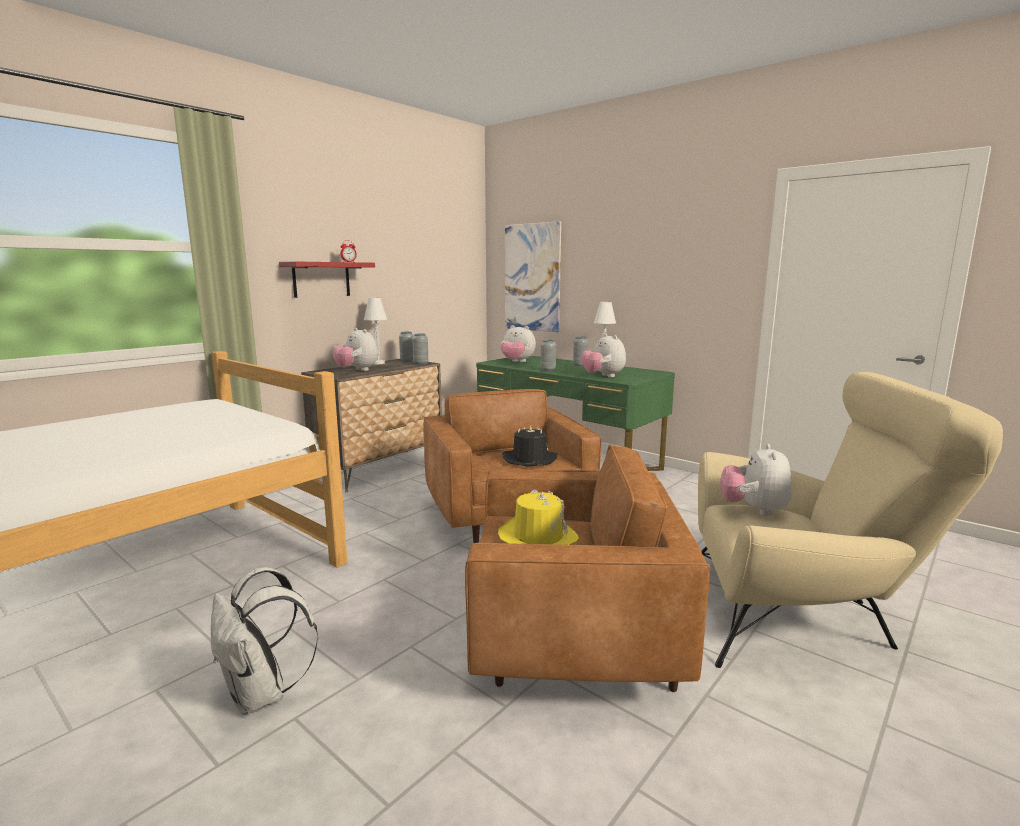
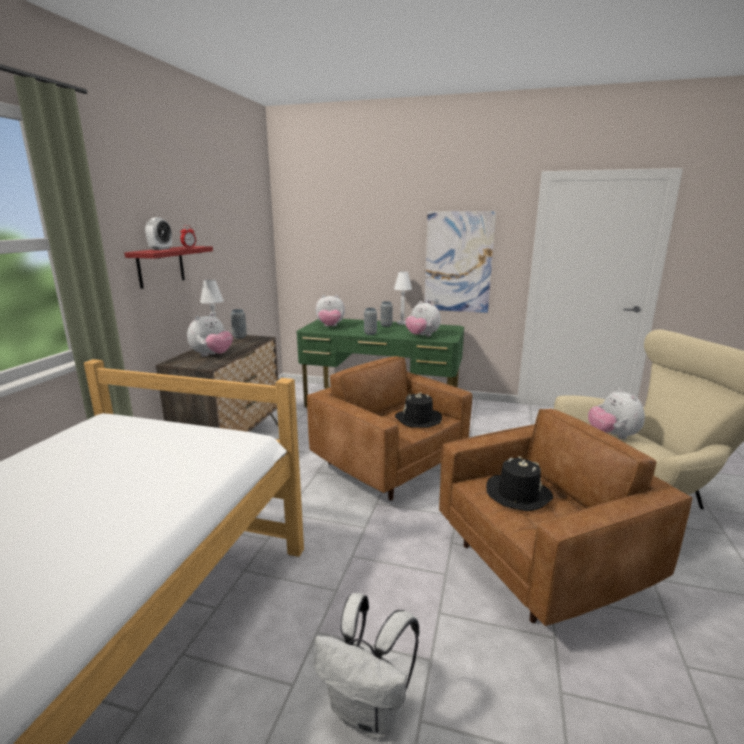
camera: 25 degrees left, 5 degrees up
(317, 261) = (161, 249): none -> alarm clock
(357, 370) = (212, 355): plush toy -> plush toy turned 75 degrees counterclockwise
(421, 363) = (259, 339): grey vase -> none
(532, 277) = (325, 249): picture -> picture (458, 262)
(537, 536) = (517, 494): yellow hat -> black hat

